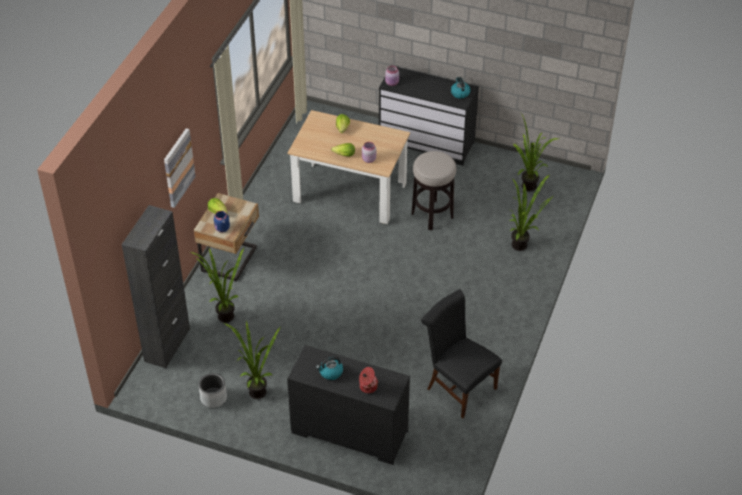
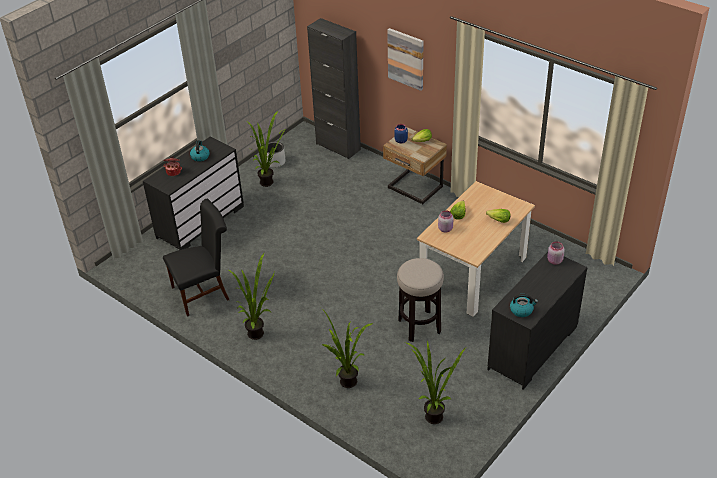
camera: 110 degrees right, 5 degrees down
(223, 315) = (354, 176): potted plant -> potted plant (259, 332)

